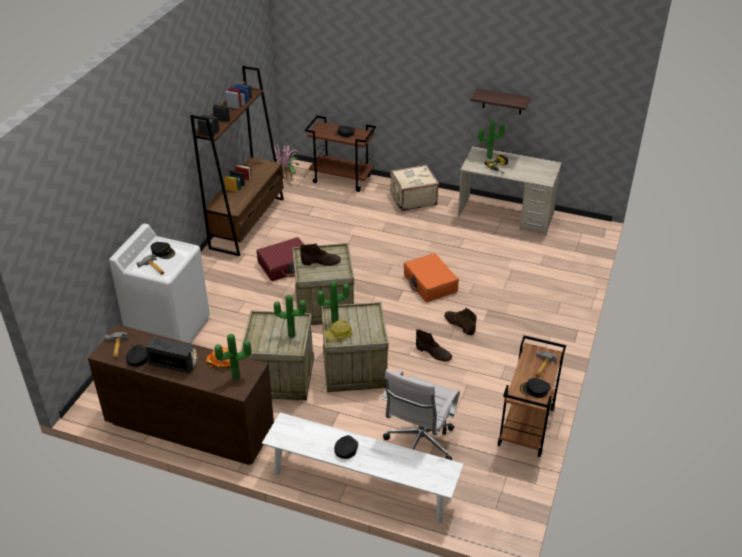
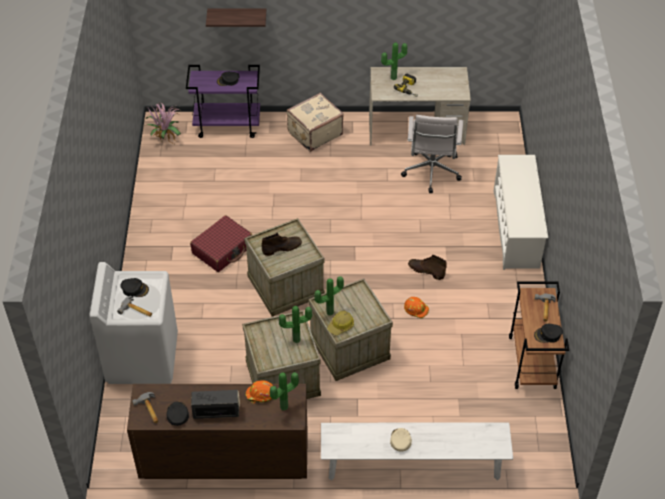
camera: 20 degrees left, 10 degrees up
(248, 223) = (155, 207): brown bookcase -> none
(342, 179) = (228, 125): brown cart -> purple cart
(346, 448) = (400, 440): black cap -> beige cap
(419, 445) = (446, 409): white office chair -> white office chair (431, 174)
(430, 284) = (378, 232): orange suitcase -> none
(434, 353) = (416, 309): brown boot -> orange hard hat
(502, 101) = (399, 19): shelf -> shelf (237, 17)
(563, 312) = (516, 229): none -> white shoe rack

